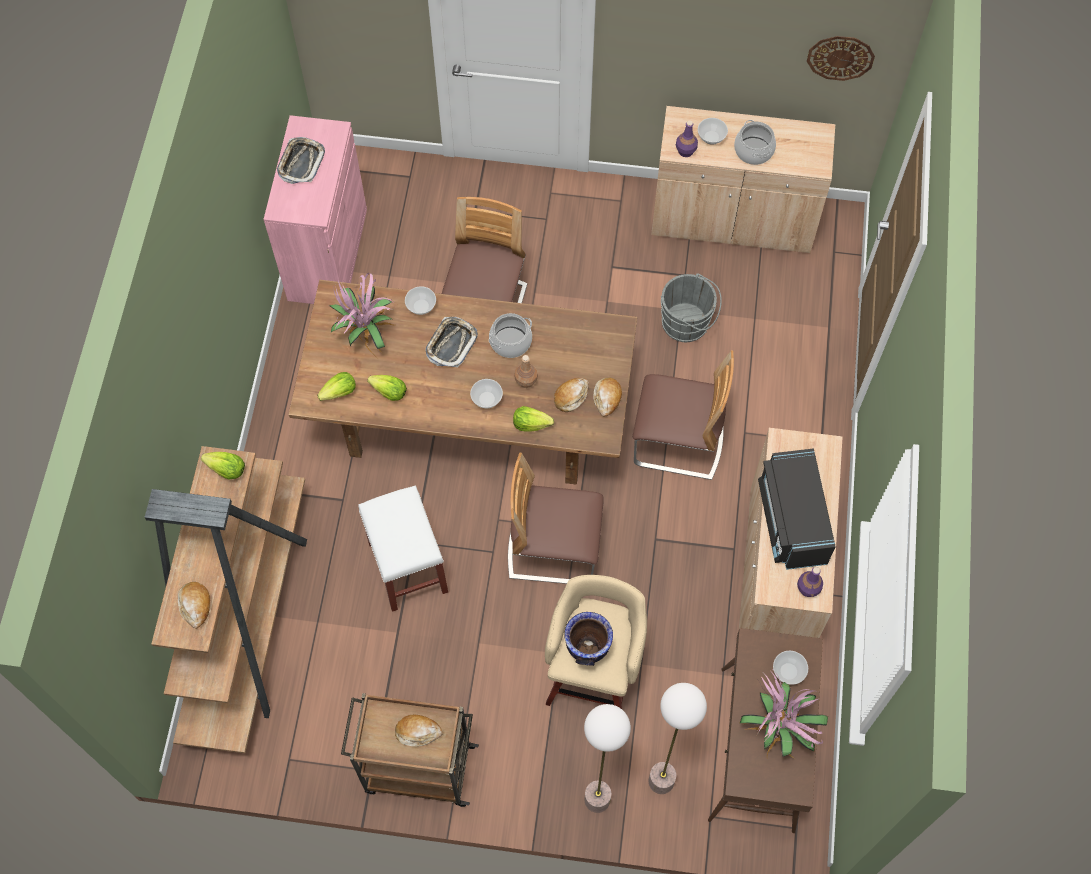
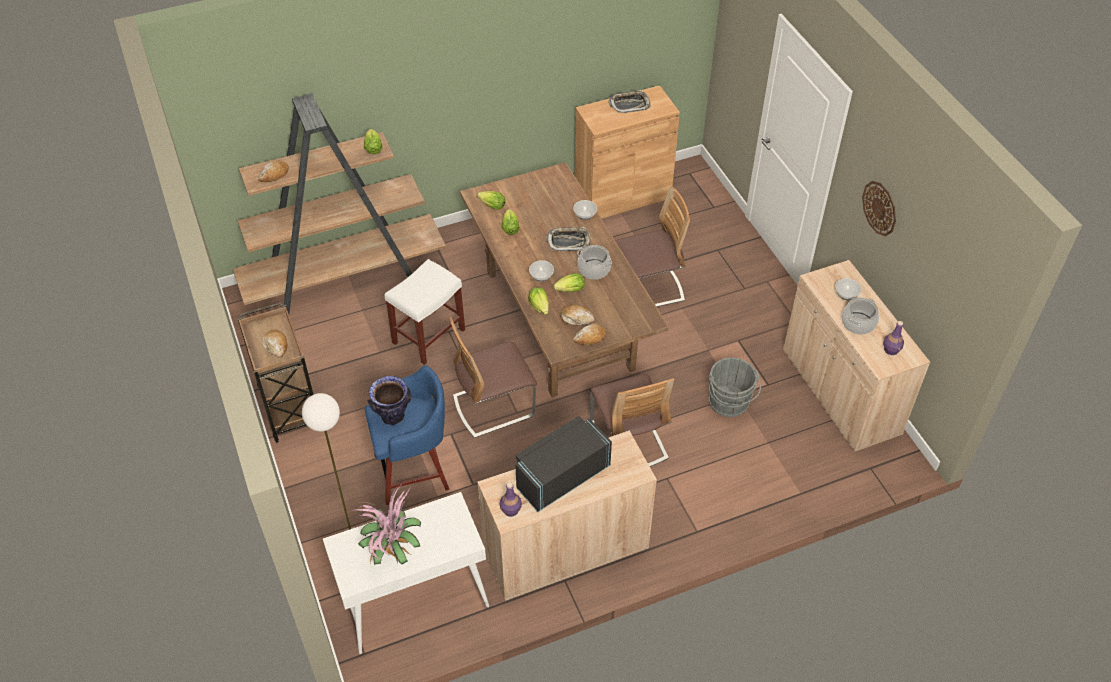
camera: 60 degrees right, 15 degrees down
(327, 254) = (622, 196): pink cabinet -> brown cabinet
(366, 332) = (545, 199): potted plant -> none
(526, 381) = (570, 290): brown bottle -> lettuce
(553, 548) = (493, 406): chair -> chair turned 90 degrees counterclockwise
(594, 673) = (414, 471): beige stool -> blue stool
(597, 800) = (320, 516): floor lamp -> none
(685, 150) = (821, 285): purple bottle -> purple bottle (891, 350)
(758, 750) = (413, 600): brown console table -> white console table
(788, 671) = (444, 536): bowl -> none
(840, 57) = (951, 297): wall clock -> wall clock (879, 208)

